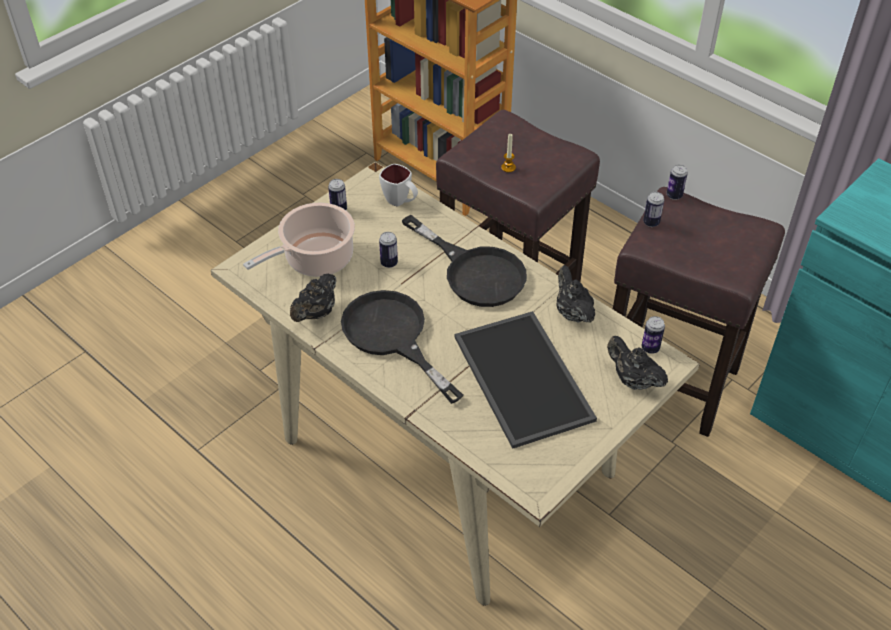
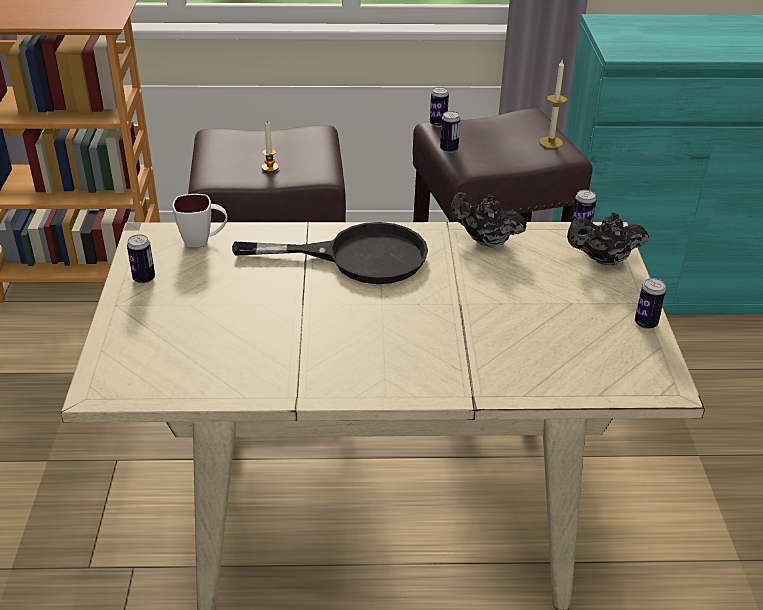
camera: 45 degrees left, 10 degrees down
(315, 260) = (180, 333): cooking pot -> none
(316, 313) = (251, 378): black teapot -> none
(389, 263) = (265, 294): can -> can (645, 323)
(392, 337) = (360, 351): black frying pan -> none
(526, 378) = (525, 309): tray -> none
(740, 262) = (551, 142): none -> candle

